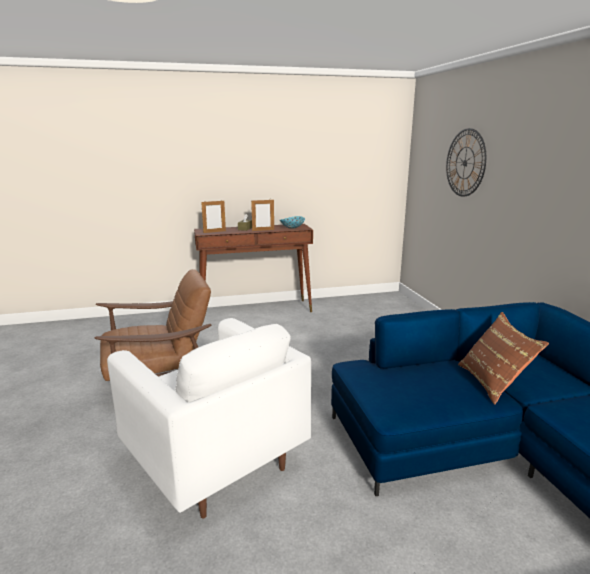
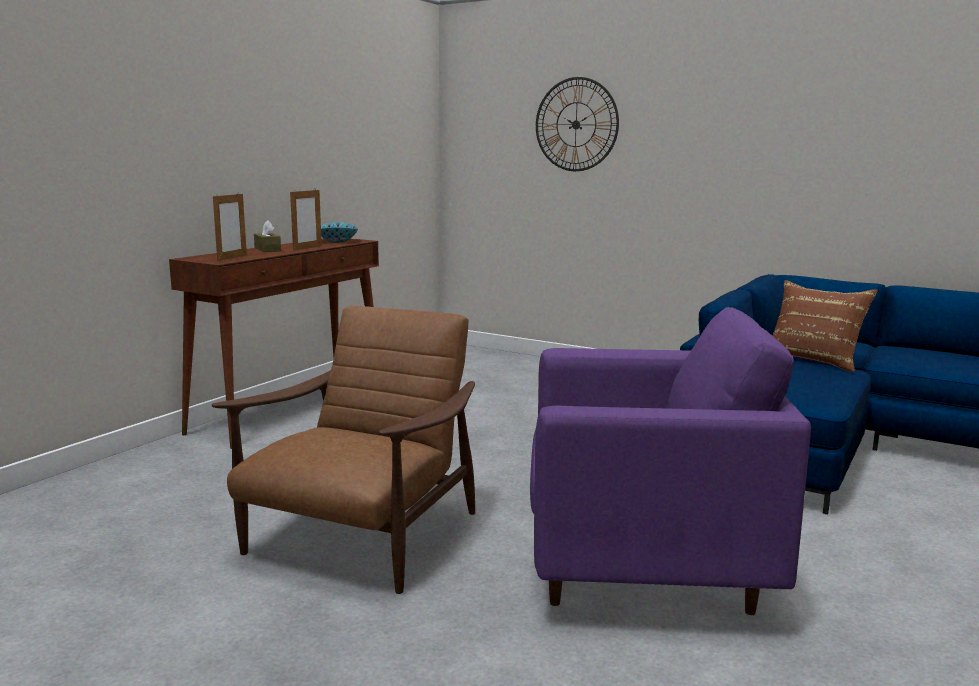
camera: 45 degrees left, 5 degrees down
(214, 461) = (643, 568): white armchair -> purple armchair

